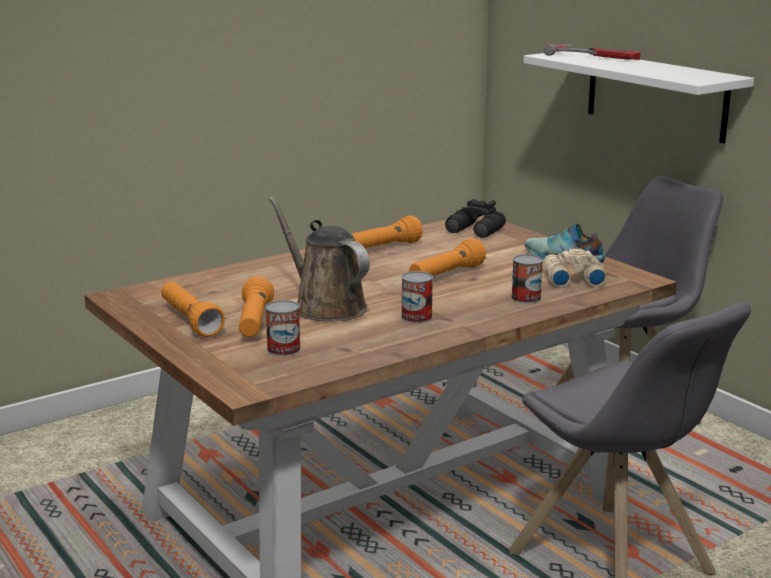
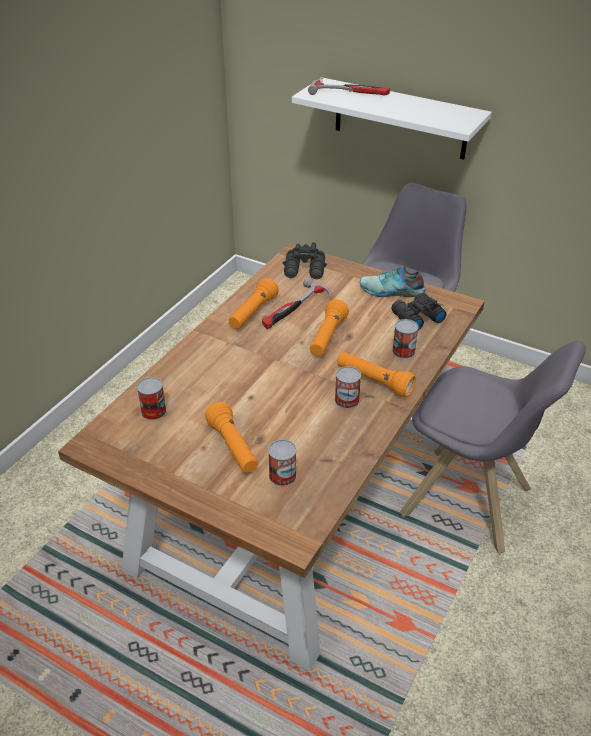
camera: 25 degrees left, 20 degrees up
(190, 321) = (180, 461): orange flashlight -> orange flashlight (374, 381)
(202, 288) = (153, 411): none -> can
(325, 306) = (270, 407): brown watering can -> none
(432, 253) = (295, 309): none -> hammer
(571, 279) = (416, 317): beige binoculars -> black binoculars

